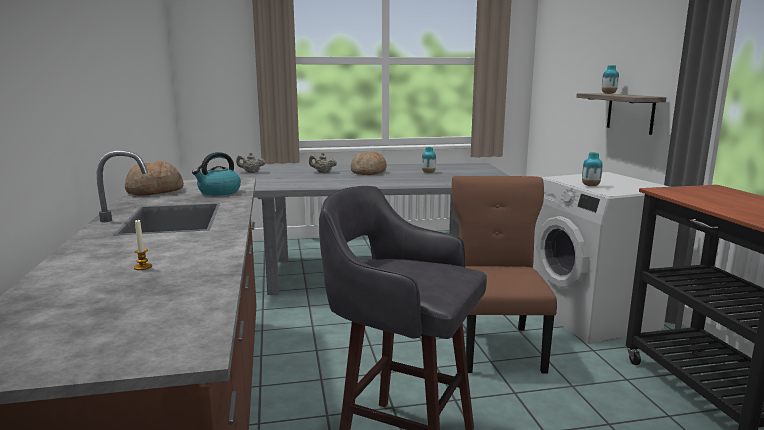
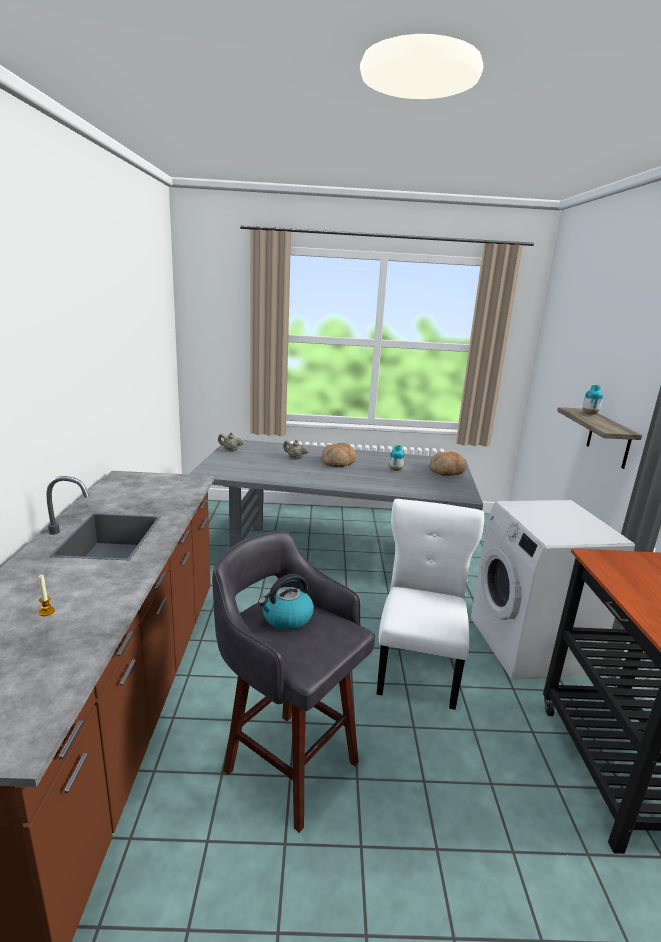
camera: 10 degrees right, 5 degrees up
(154, 191) = (116, 489): bread -> bread (447, 471)
(219, 192) = (169, 498): kettle -> kettle (286, 618)
(497, 346) = (418, 667): brown chair -> white chair
(590, 186) = (537, 524): vase -> none

